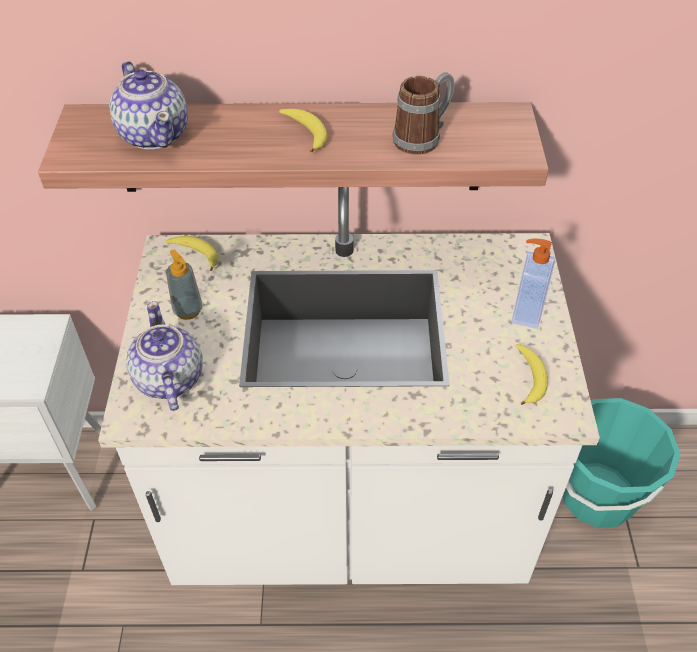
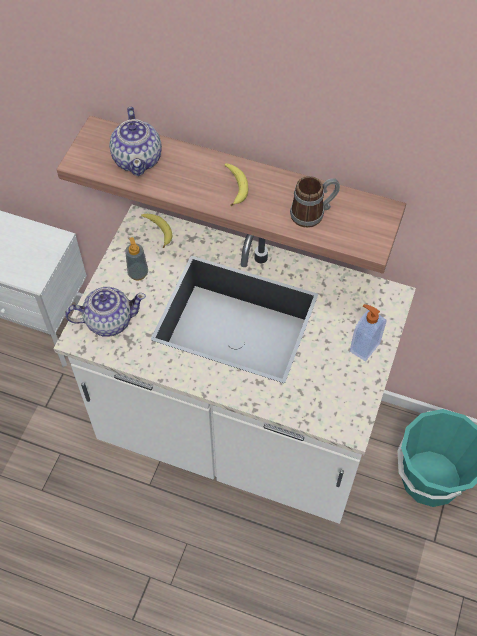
camera: 20 degrees right, 10 degrees up
(168, 379) = (108, 320): teapot -> teapot turned 75 degrees clockwise
(529, 378) = (340, 395): banana -> none

